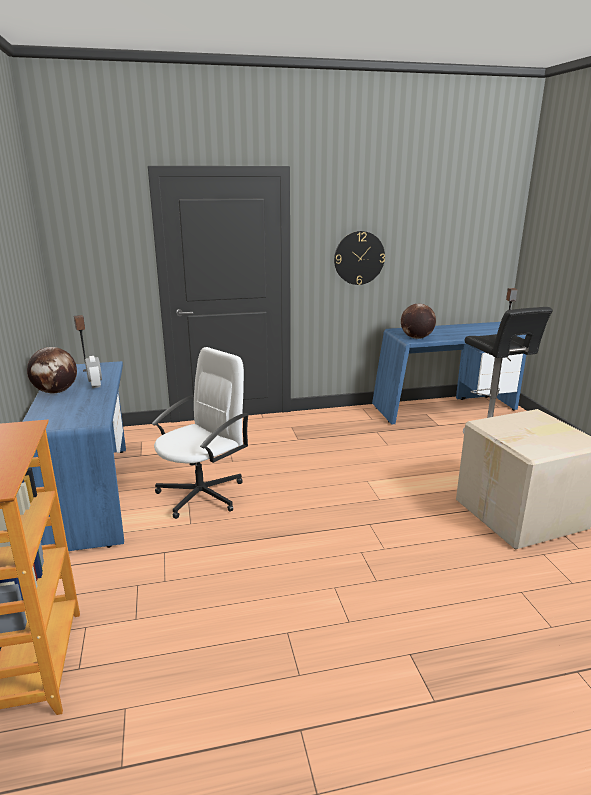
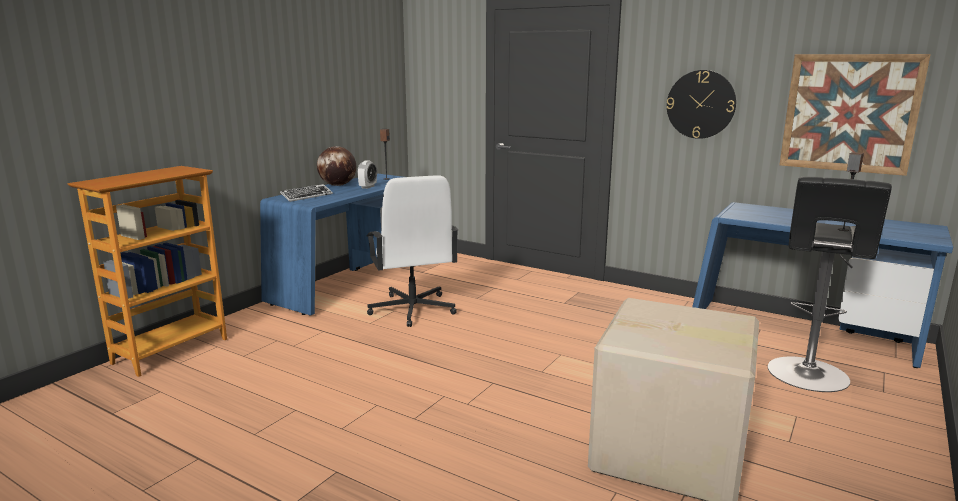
camera: 45 degrees right, 5 degrees down
(62, 415) = (306, 196): none -> keyboard
(202, 494) = (412, 310): white office chair -> white office chair turned 75 degrees clockwise
(416, 338) = (743, 215): globe -> none
(453, 257) = (849, 113): none -> picture

